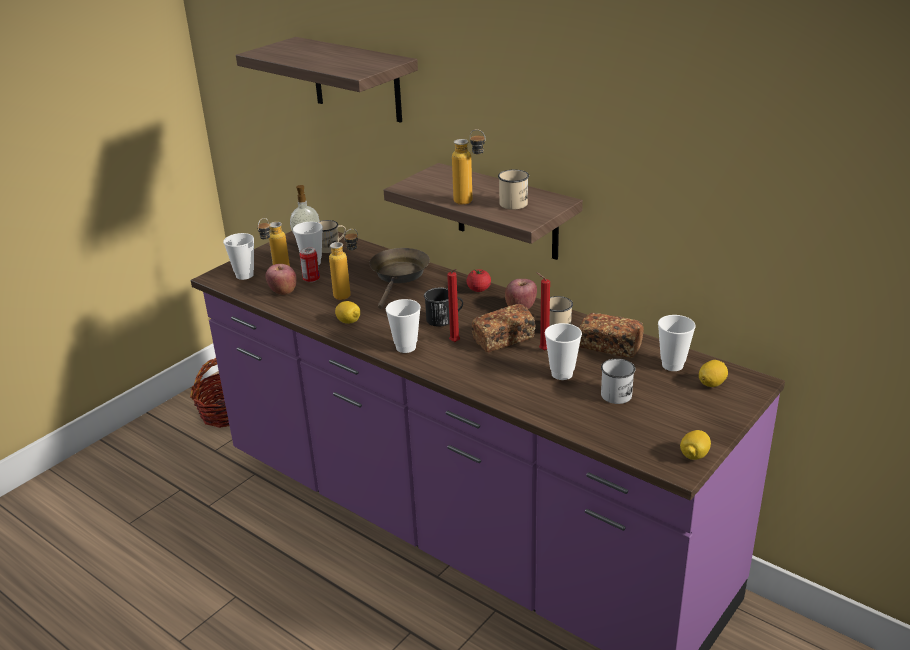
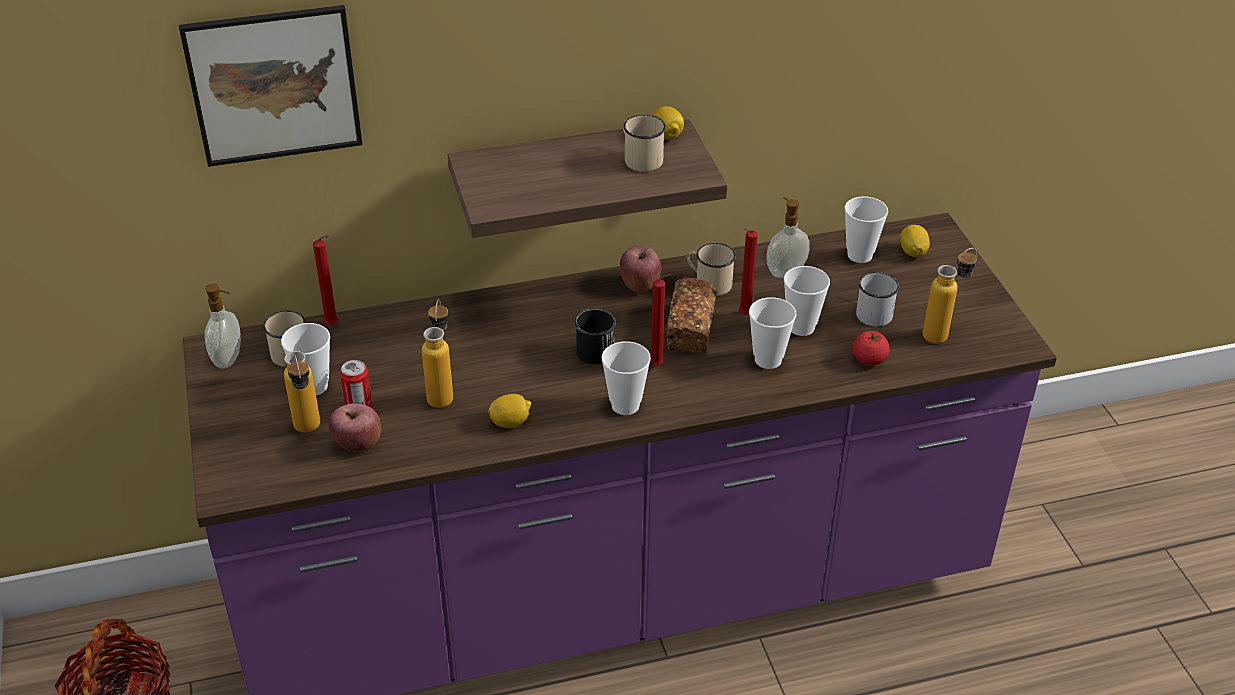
camera: 55 degrees left, 10 degrees up
(244, 275) = (261, 460): cup -> cup (768, 360)
(356, 80) = (274, 85): shelf -> picture
(364, 247) = (334, 325): none -> red candle
(399, 276) = (450, 332): brown frying pan -> none
(470, 202) = (600, 185): bottle -> bottle (943, 333)
(479, 289) = (563, 292): tomato -> tomato (869, 359)
(609, 346) = (785, 271): bread -> soap dispenser
(694, 455) = (1010, 325): lemon -> lemon (667, 136)

